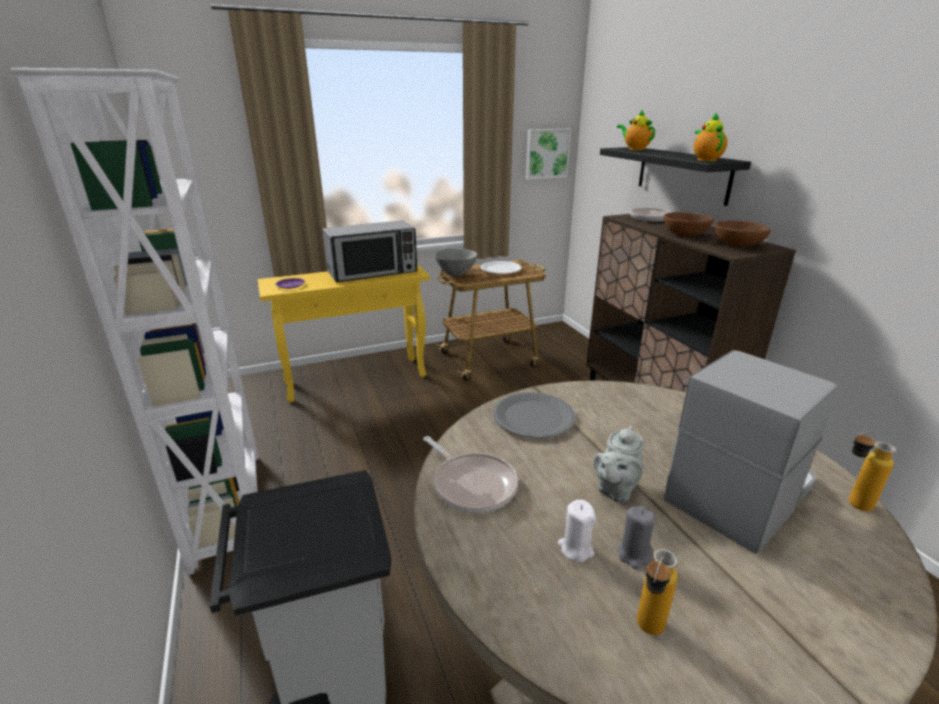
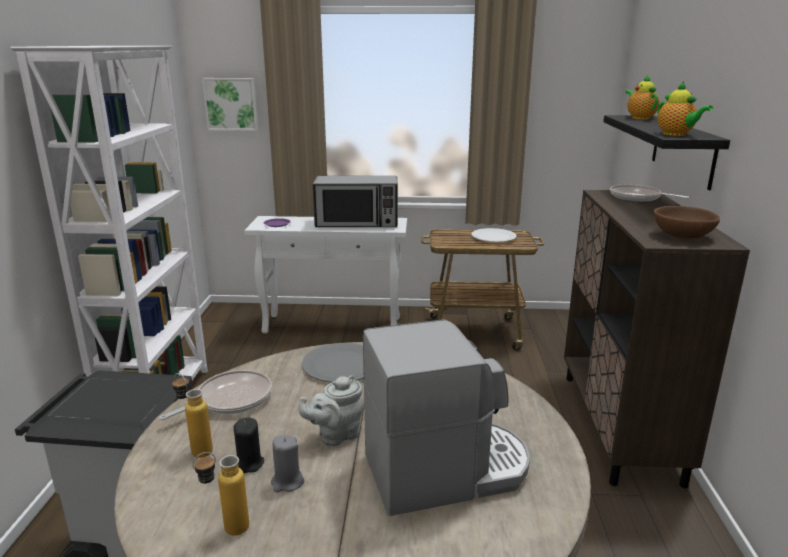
camera: 25 degrees right, 5 degrees down
(357, 378) = (333, 325): yellow console table -> white console table
(456, 274) = (442, 236): grey bowl -> none
(472, 485) = (230, 399): frying pan -> frying pan turned 120 degrees counterclockwise
(546, 153) = (576, 118): picture -> picture (231, 104)
(575, 549) = (248, 464): white candle -> black candle
(686, 235) = (640, 218): brown bowl -> none
(706, 160) = (676, 134): teapot -> teapot turned 135 degrees clockwise
(850, 503) = (546, 513): bottle -> bottle (196, 449)

